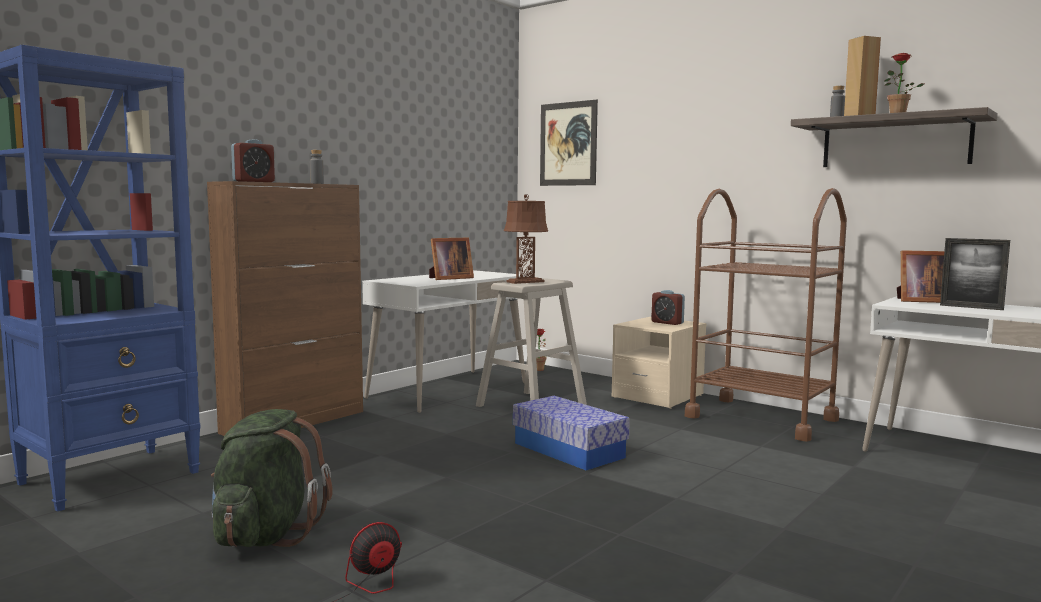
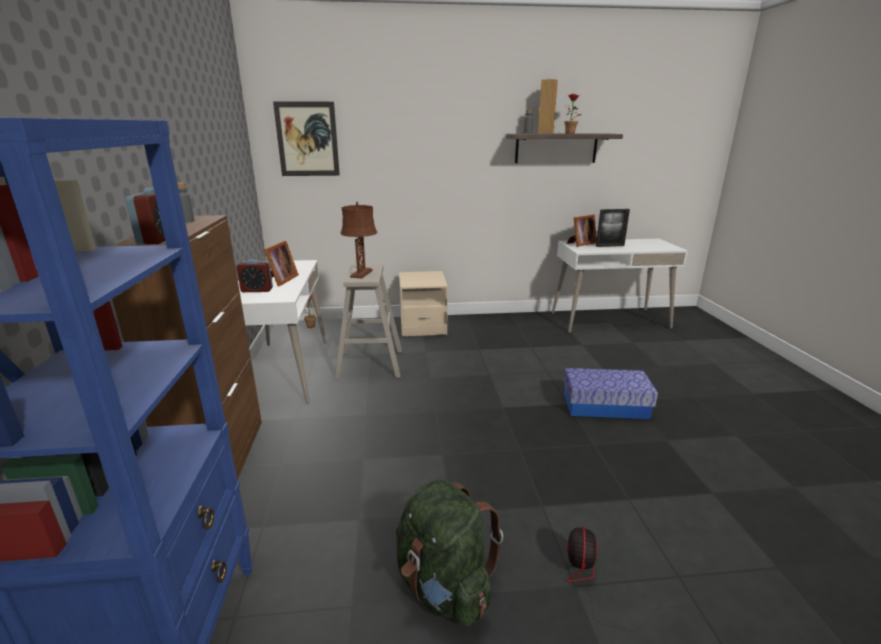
camera: 45 degrees left, 15 degrees up
(569, 450) = (461, 393): storage box -> storage box (605, 406)
(667, 323) = (424, 276): alarm clock -> alarm clock (257, 290)
(761, 418) = (497, 325): brown cart -> none

